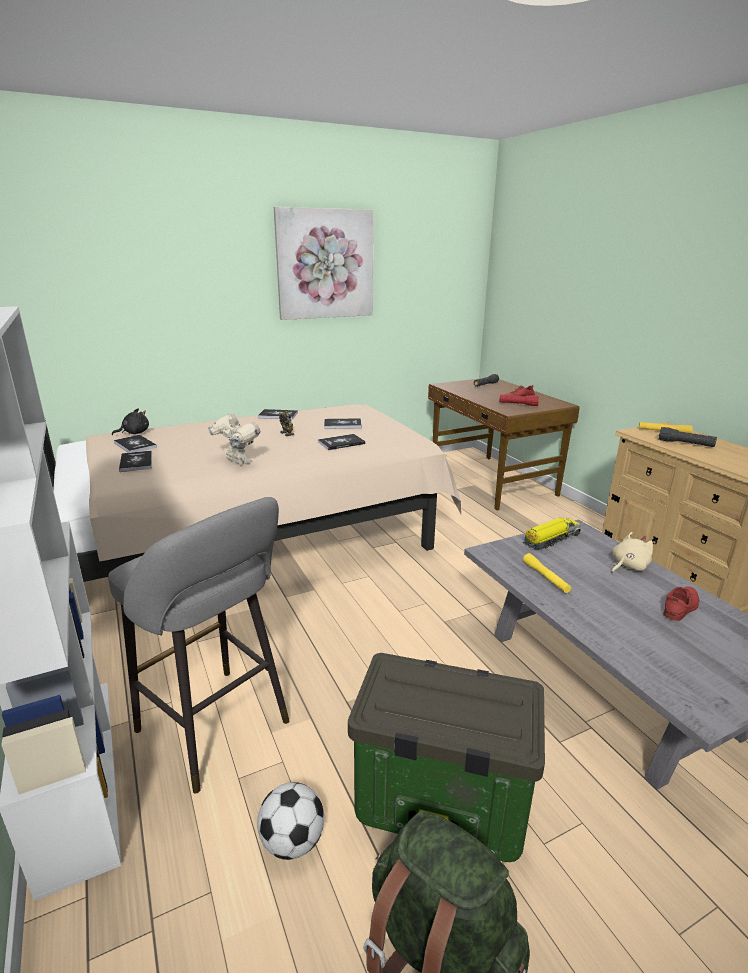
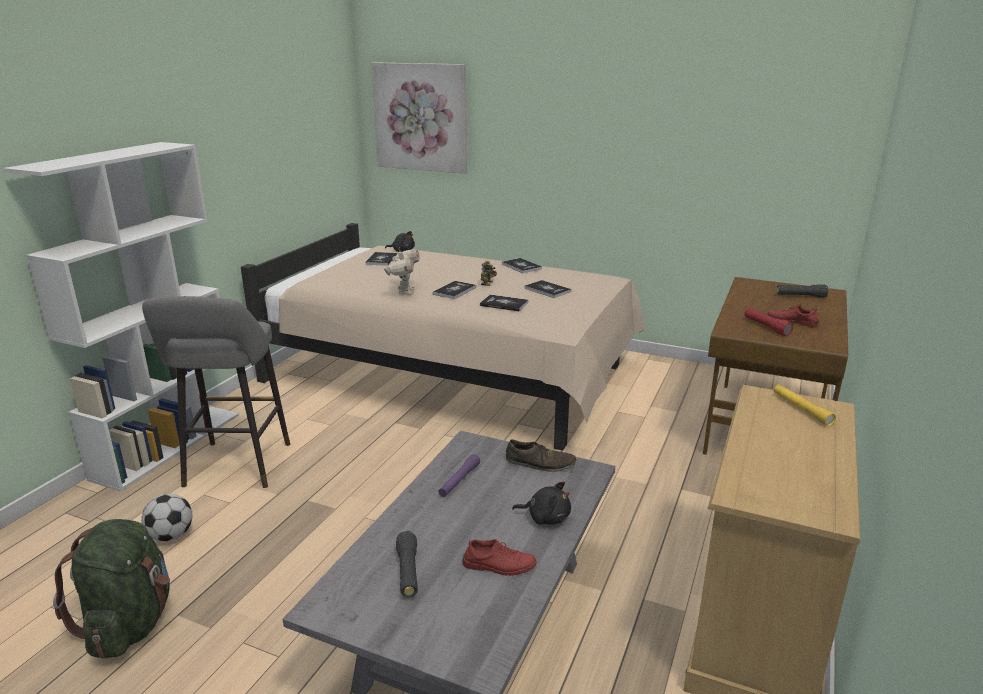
camera: 50 degrees right, 0 degrees up
(136, 462) = (355, 271): book -> book (454, 291)
(325, 264) = (631, 115): picture -> picture (420, 117)
(438, 804) = (242, 580): storage box -> none
(545, 577) = (459, 480): yellow flashlight -> purple flashlight
(551, 540) = (540, 463): toy truck -> brown shoe
(628, 566) = (546, 517): beige plush toy -> black plush toy
(685, 444) = (776, 429): black flashlight -> black flashlight (408, 572)

